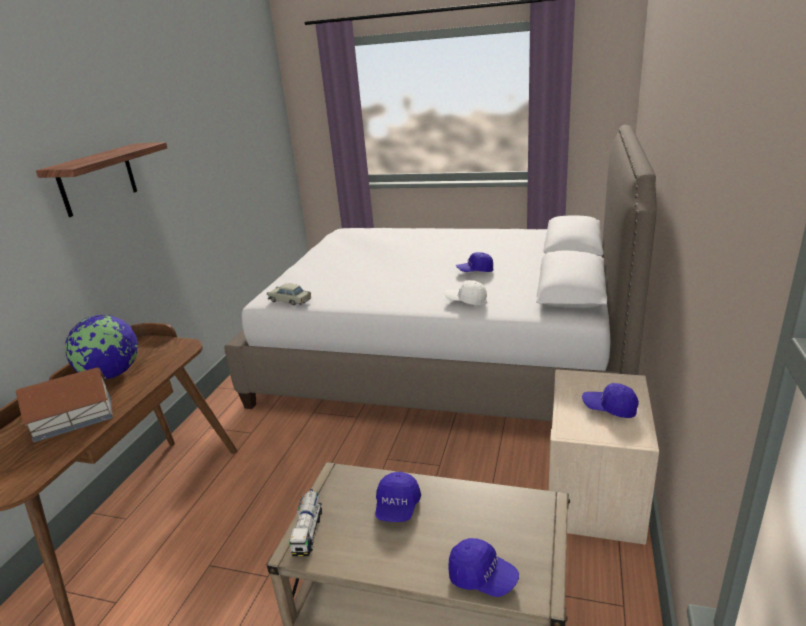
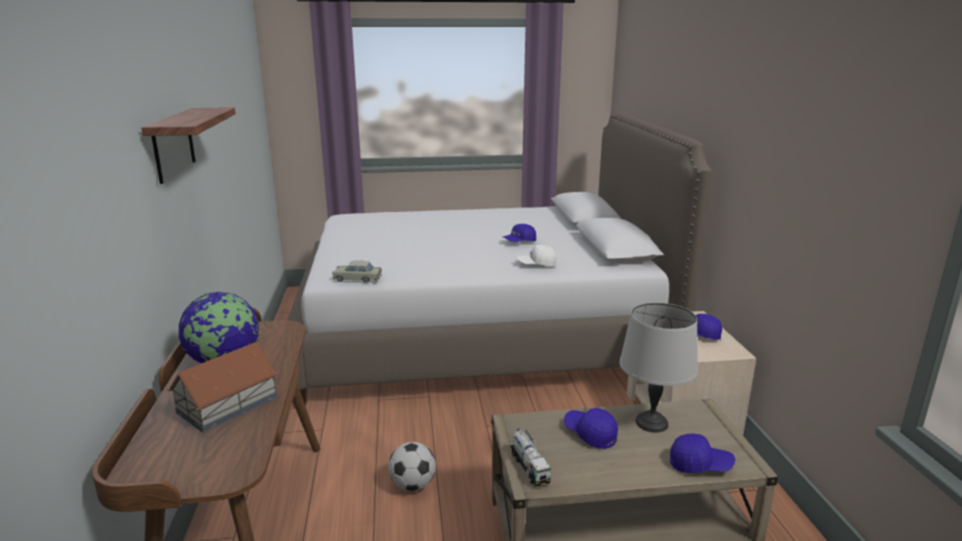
camera: 25 degrees left, 5 degrees down
(283, 506) = (412, 485): none -> football
(397, 507) = (590, 434): blue cap -> blue cap turned 150 degrees clockwise
(473, 508) = (652, 422): none -> grey table lamp

